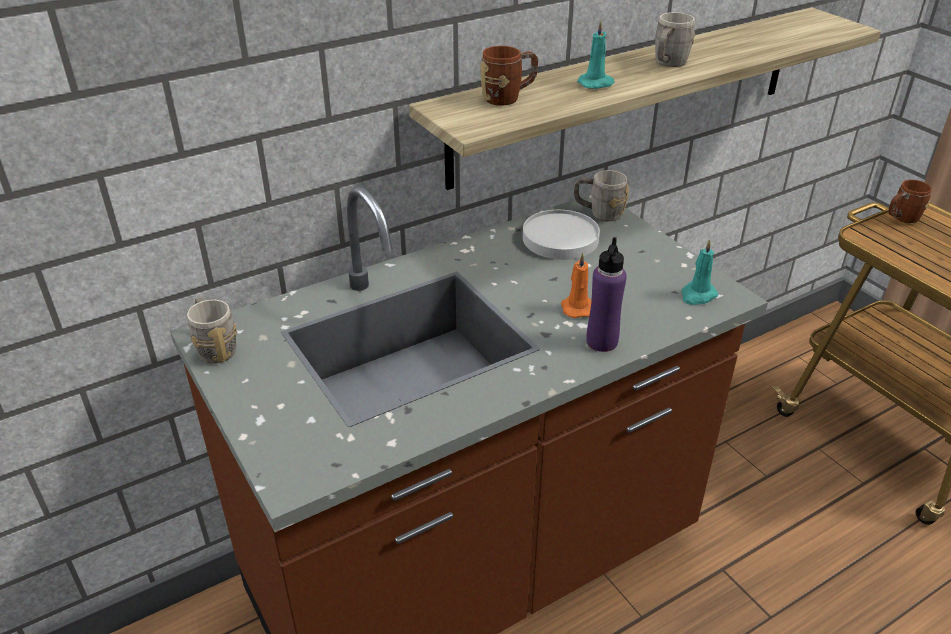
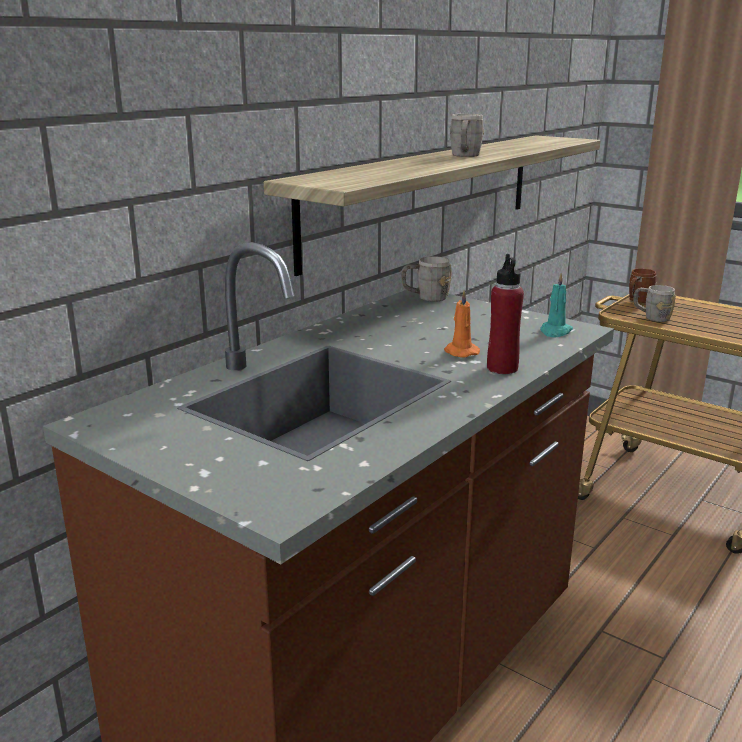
camera: 20 degrees left, 15 degrees down
(215, 347) = (108, 429): grey mug -> grey mug (651, 317)
(508, 97) = (353, 173): brown mug -> none
(561, 239) = (406, 315): white plate -> none
(596, 83) = (420, 165): turquoise candle -> none
(601, 342) = (502, 368): purple bottle -> red bottle

